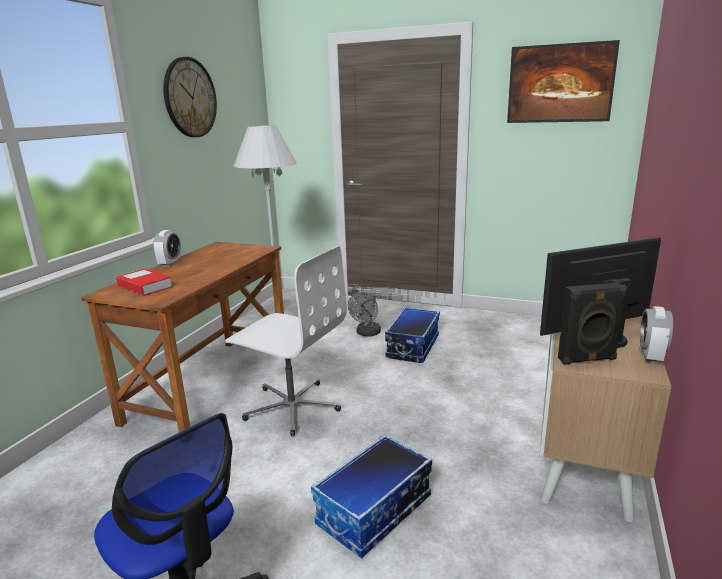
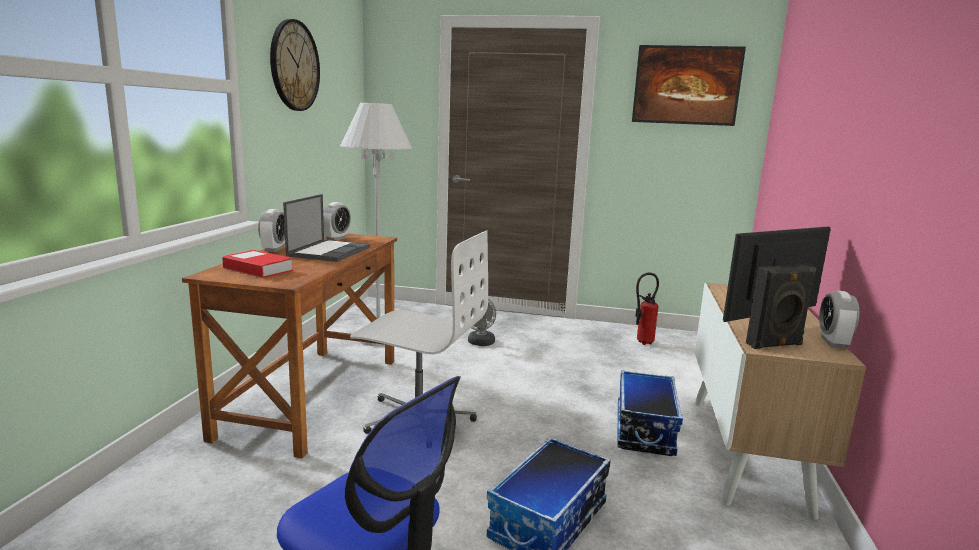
camera: 10 degrees left, 5 degrees down
(214, 264) = (329, 251): none -> laptop
(228, 250) = (336, 238): none -> alarm clock
(412, 346) = (535, 356): storage box -> storage box (643, 429)
(518, 332) = (641, 342): none -> fire extinguisher

